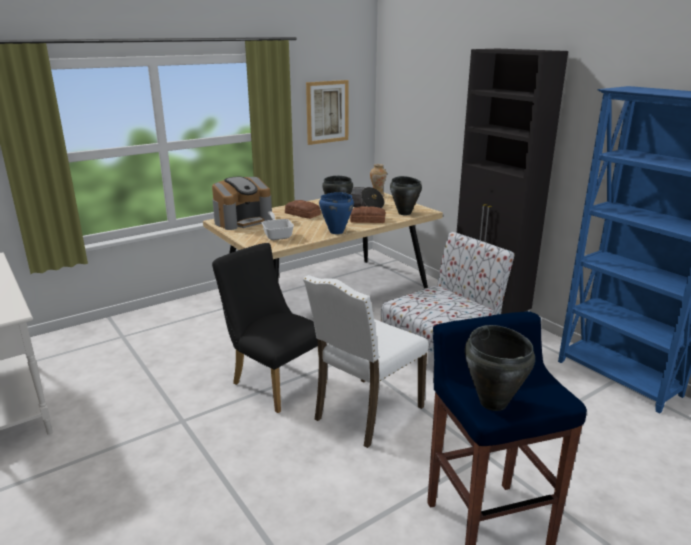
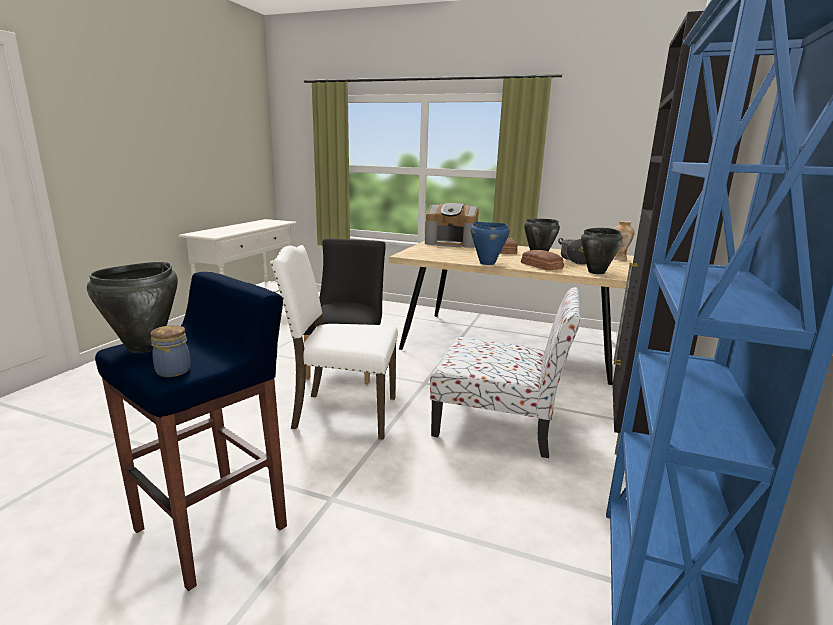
camera: 55 degrees right, 5 degrees down
(277, 235) = (441, 253): frying pan -> none
(327, 112) = (600, 160): picture -> none
(553, 395) = (174, 370): none -> jar

